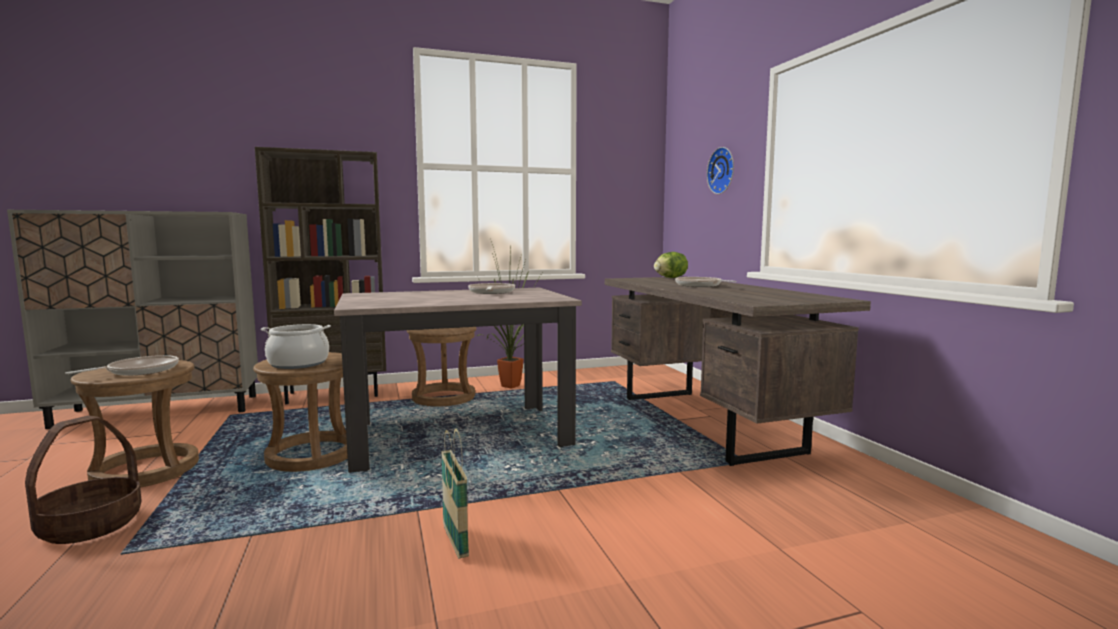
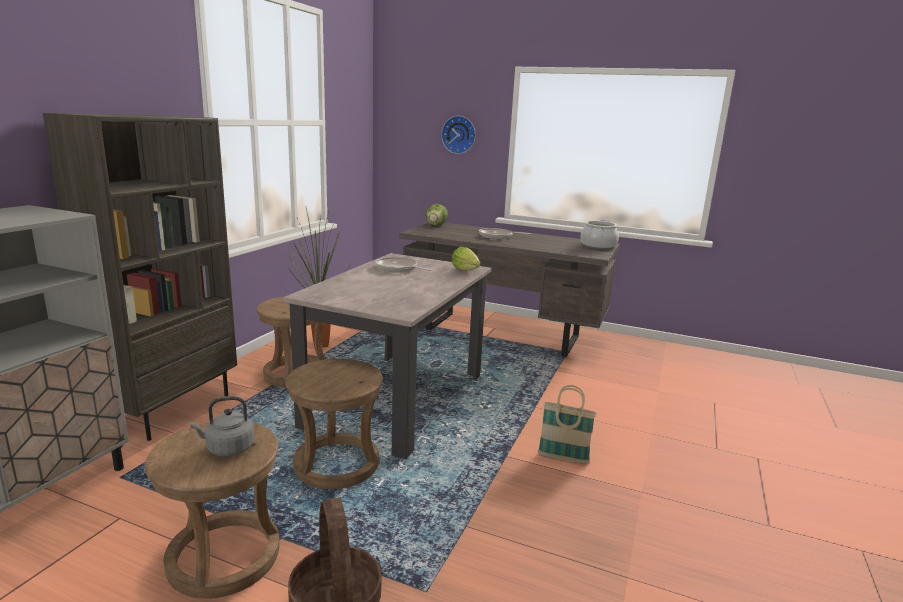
camera: 50 degrees left, 10 degrees up
(139, 371) = (227, 449): frying pan -> grey kettle
(298, 364) = (343, 381): cooking pot -> cooking pot (598, 246)
(542, 298) = (466, 271): none -> lettuce

